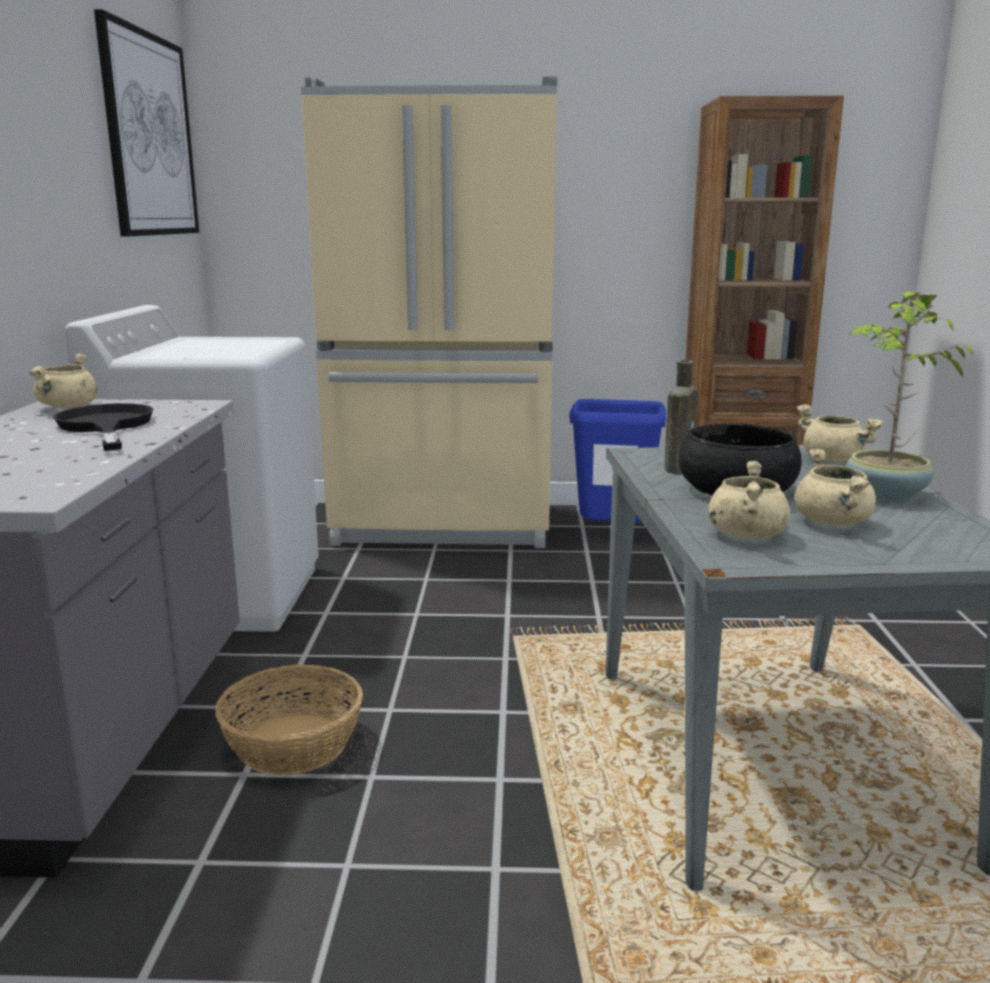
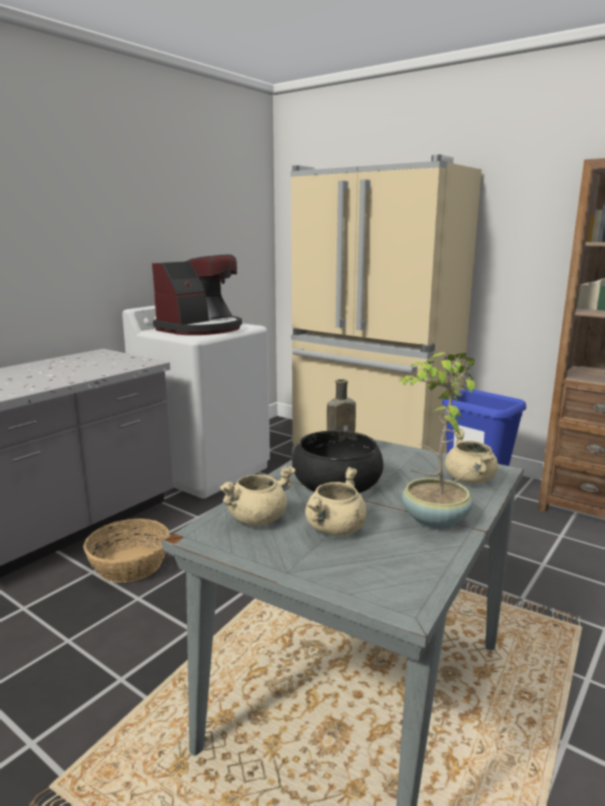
camera: 35 degrees right, 0 degrees up
(68, 407) = (97, 355): beige cooking pot -> none
(106, 426) = (81, 369): black frying pan -> none
(149, 135) = (225, 203): picture -> none
(214, 348) = (201, 329): none -> coffee machine

